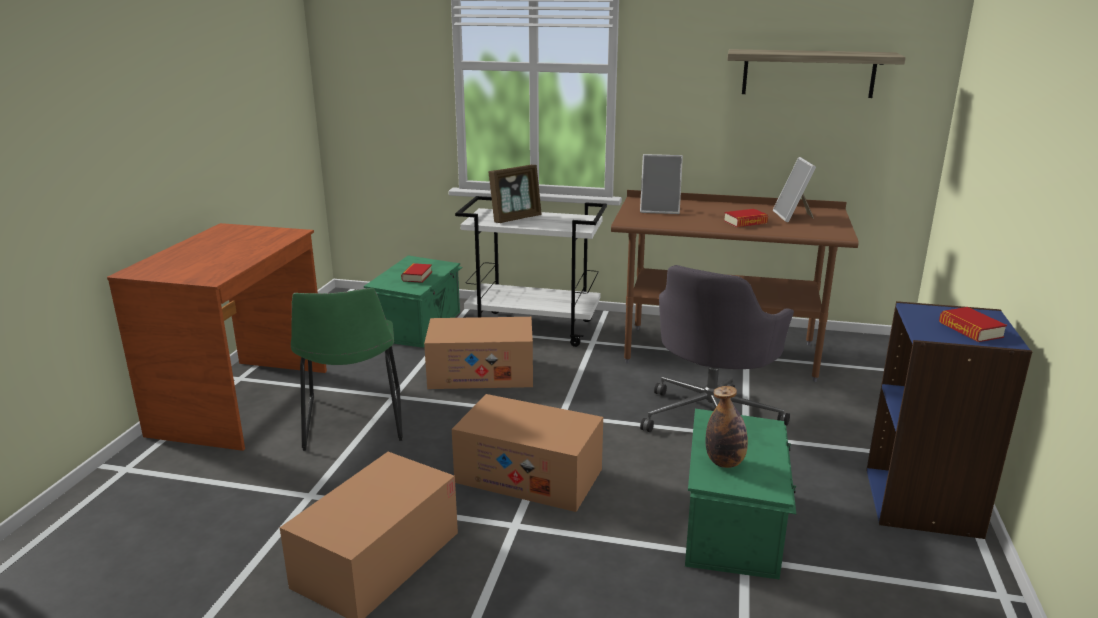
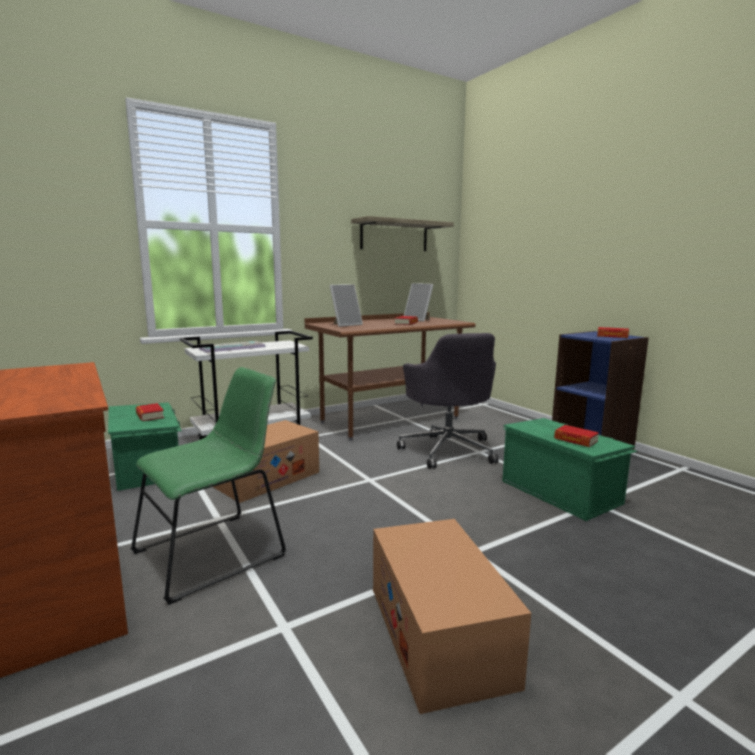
camera: 45 degrees left, 10 degrees down
(353, 422) = (215, 552): green chair -> green chair turned 75 degrees counterclockwise
(516, 218) = (233, 348): picture frame -> keyboard
(529, 475) = (420, 520): cardboard box -> none
(725, 462) = (575, 440): bottle -> book

